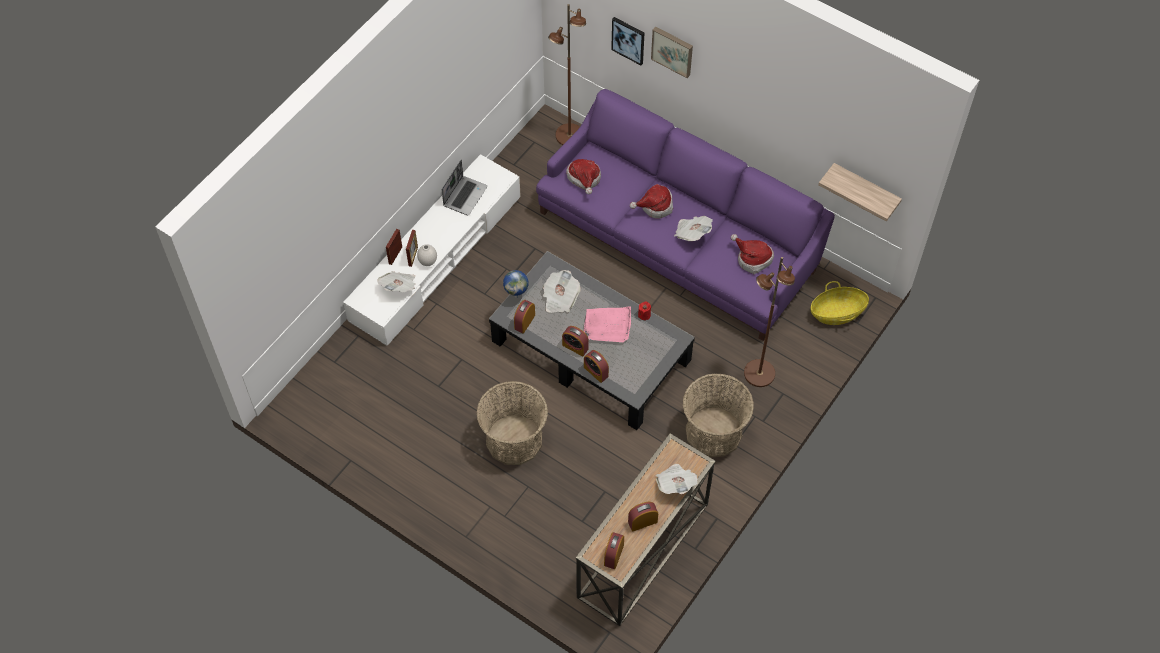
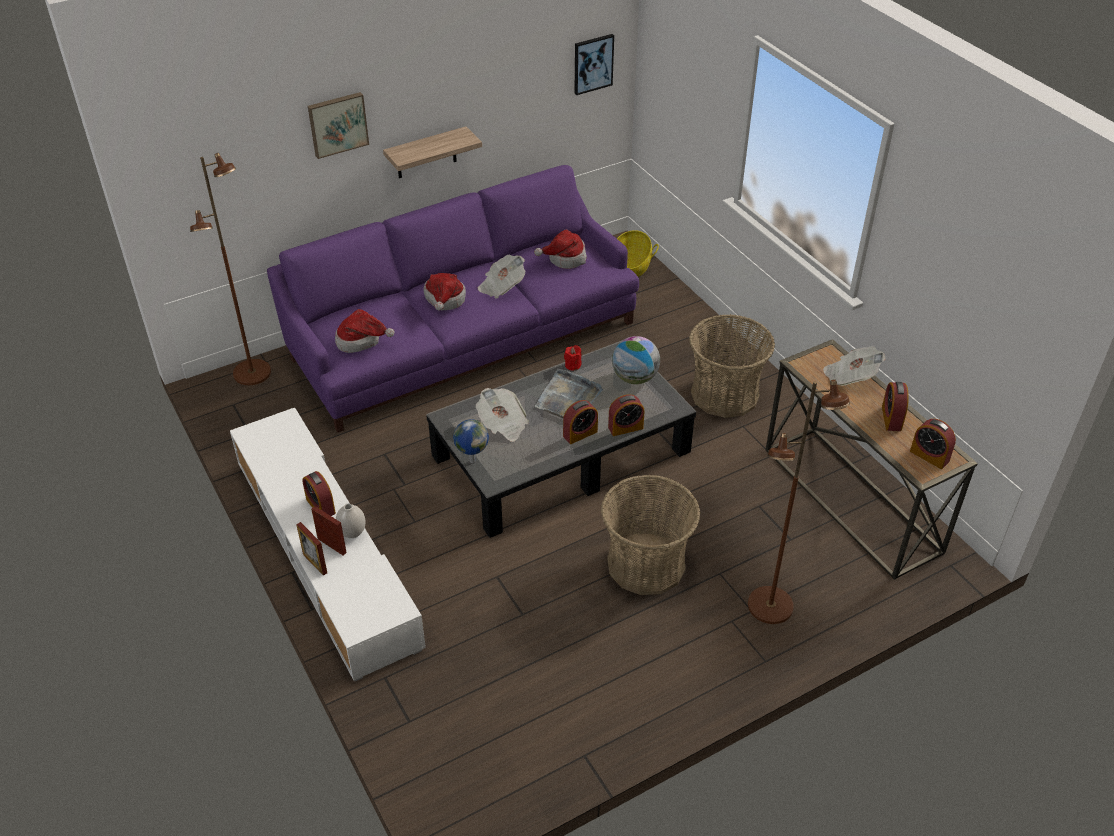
camera: 65 degrees left, 15 degrees down
(399, 287) = (369, 576): newspaper -> none
(465, 195) = (280, 464): laptop -> none
(524, 322) = (515, 466): alarm clock -> alarm clock (320, 506)
(607, 326) = (568, 398): pink tray -> grey tray
(628, 40) = (277, 162): picture -> picture (593, 63)
(652, 358) = (635, 378): none -> globe
(759, 374) = (671, 339): brown floor lamp -> brown floor lamp (770, 606)
(865, 189) = (586, 113): shelf -> shelf (426, 153)

